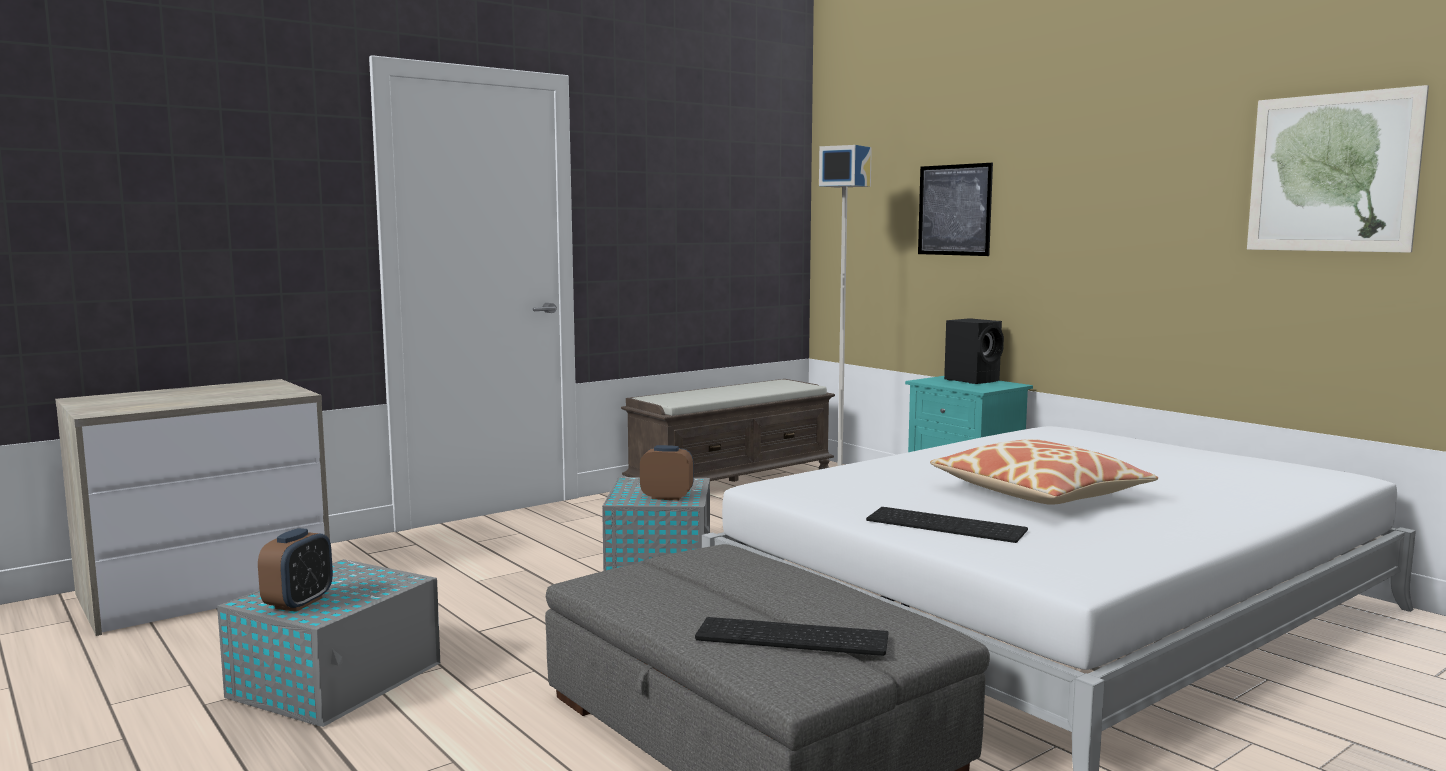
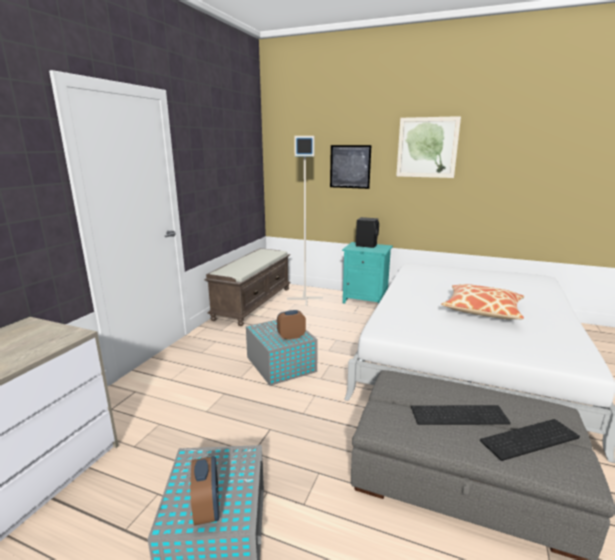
camera: 30 degrees left, 10 degrees up
(948, 525) = (489, 341): keyboard -> keyboard (459, 414)
(1332, 173) = (534, 157): picture -> picture (427, 147)

